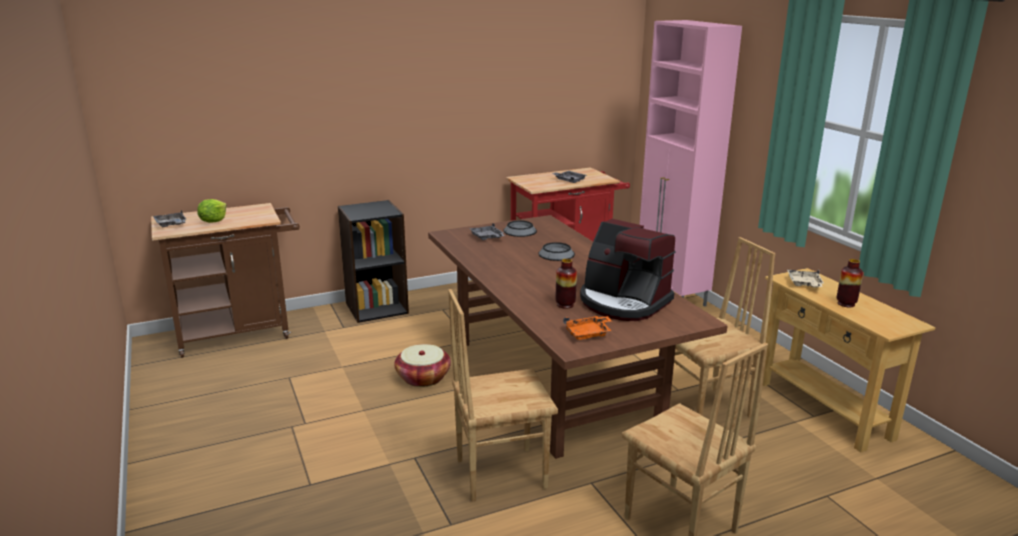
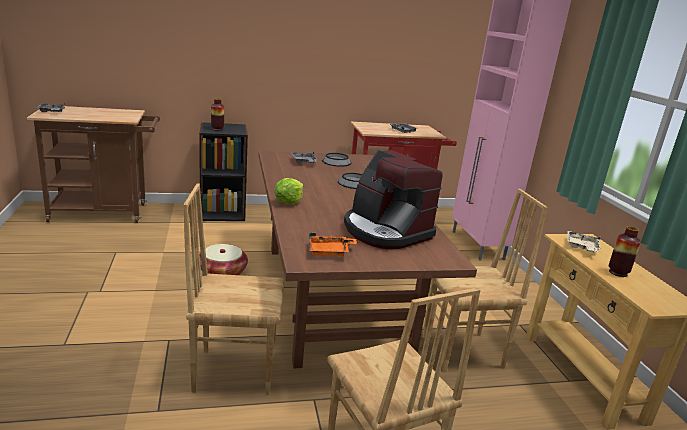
camera: 10 degrees right, 0 degrees up
(213, 221) = (86, 114): lettuce -> lettuce (288, 202)
(565, 305) = (328, 223): vase -> vase (217, 129)

